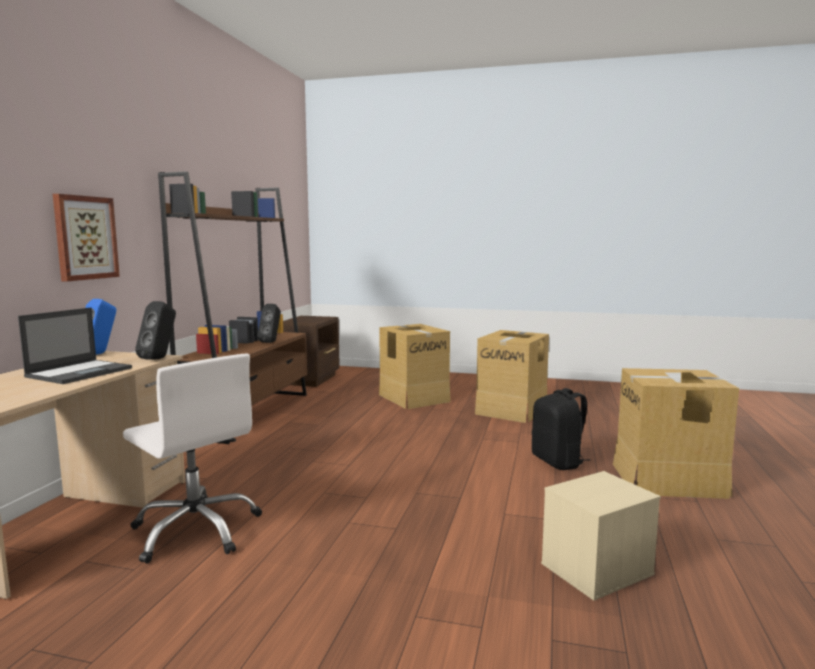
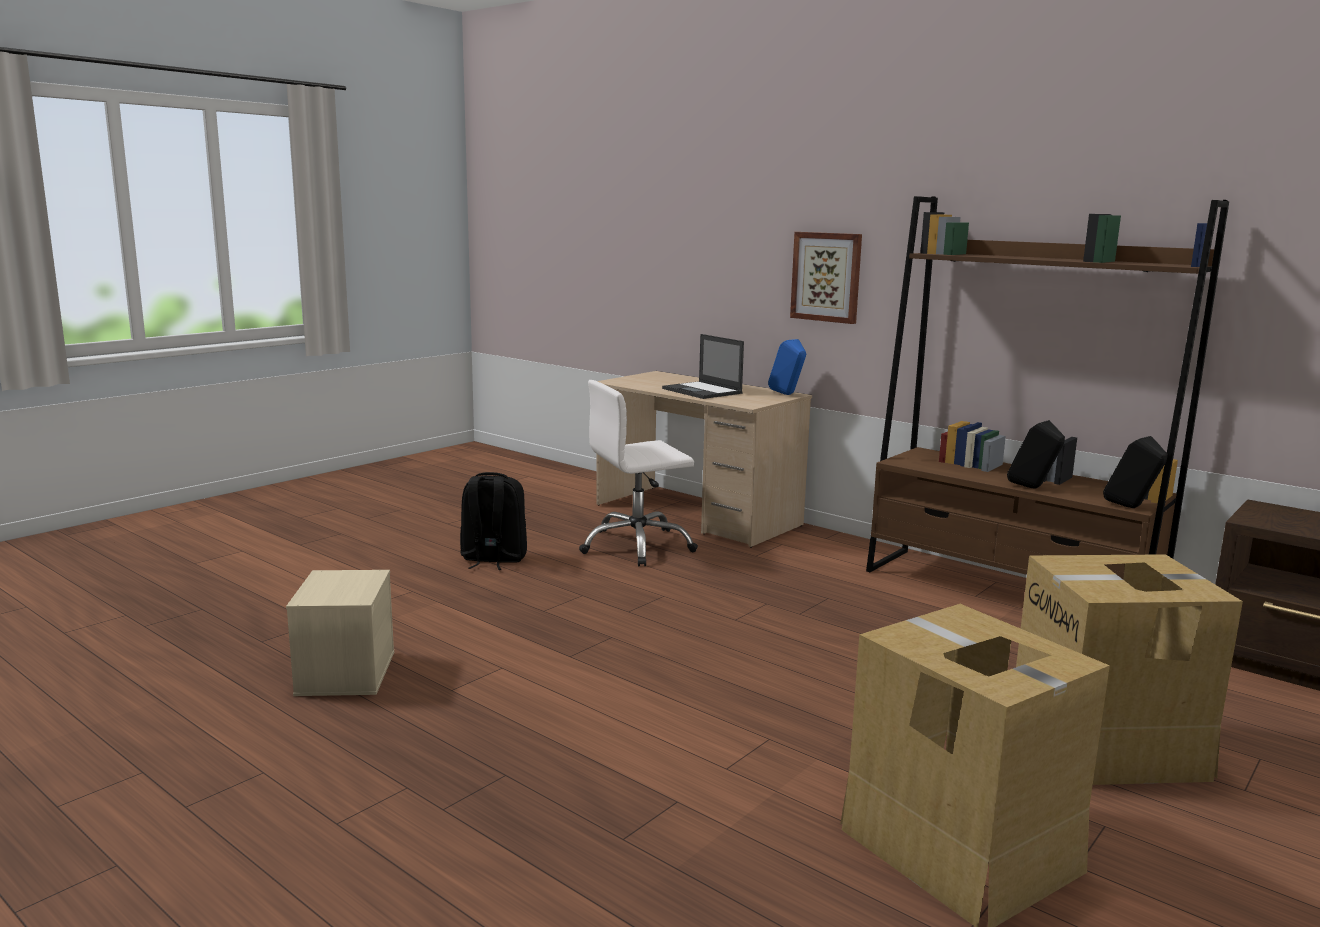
camera: 115 degrees right, 5 degrees up
(160, 358) = (741, 404): black speaker -> black speaker (1131, 508)
(558, 462) = (600, 768): black backpack -> black backpack (493, 559)
(669, 480) = (418, 843): cardboard box -> none

